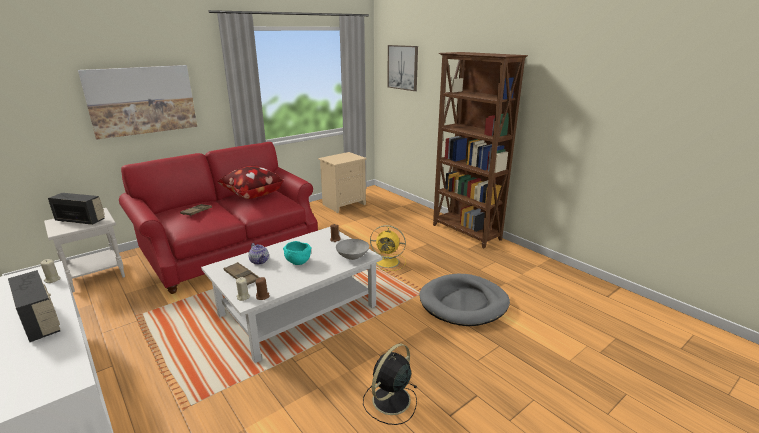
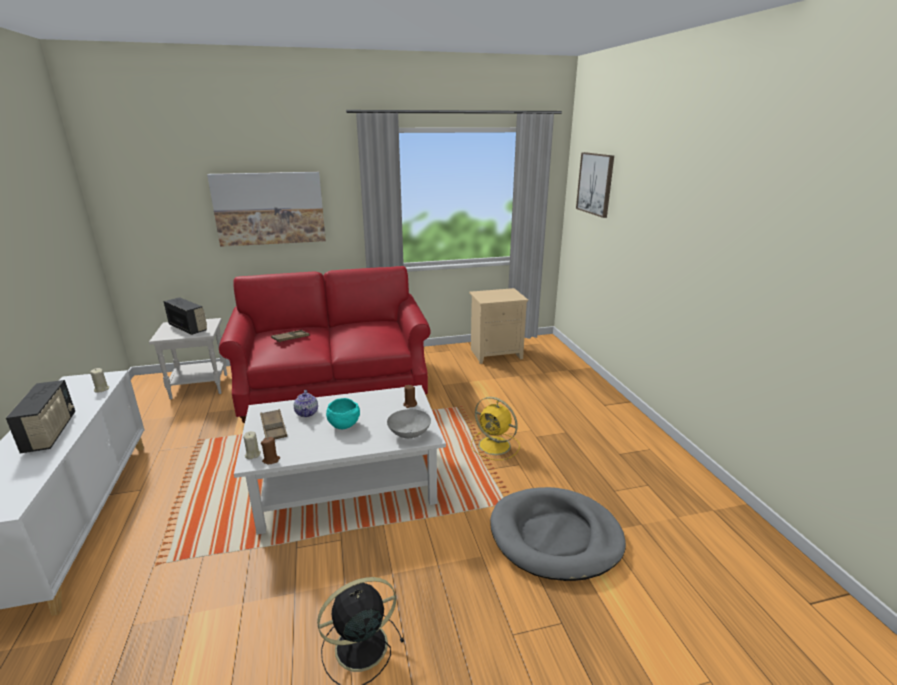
camera: 25 degrees right, 0 degrees up
(252, 195) = (362, 327): pillow -> none
(466, 233) = (633, 428): brown bookcase -> none

